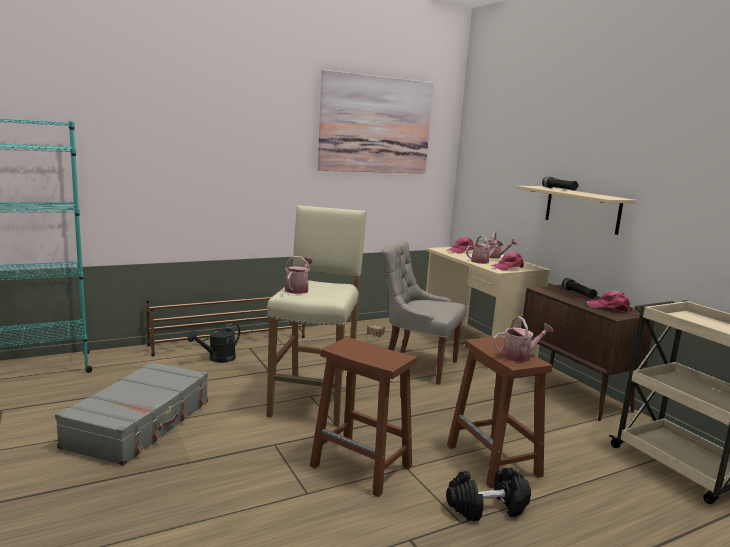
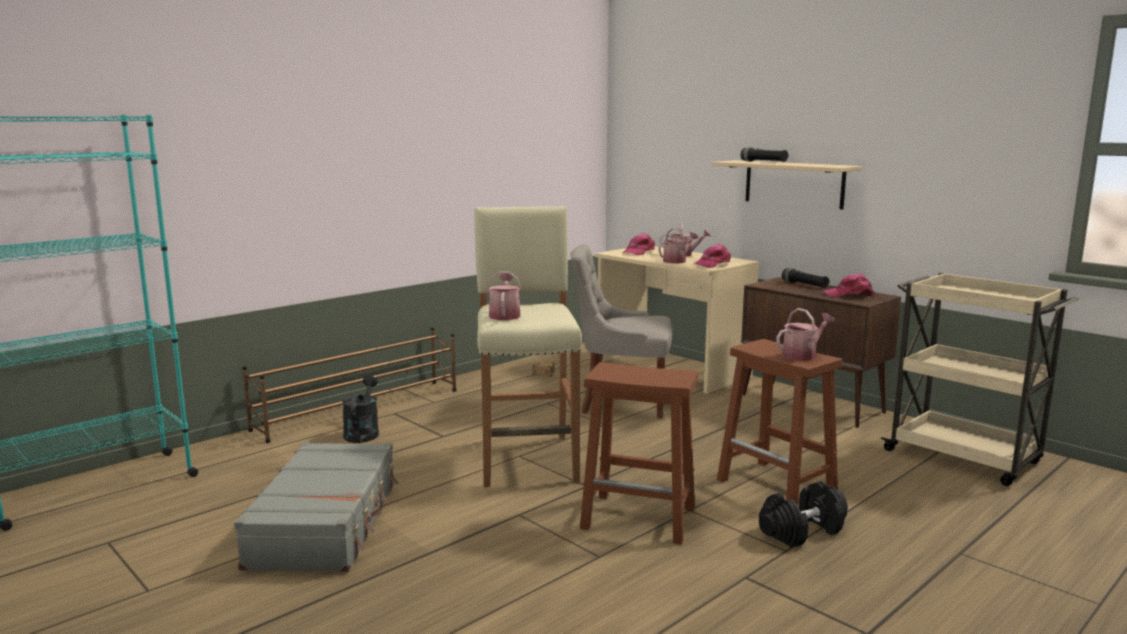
camera: 15 degrees left, 0 degrees up
(217, 359) = (362, 433): black watering can -> black watering can turned 150 degrees clockwise
(375, 125) = (511, 96): picture -> none

